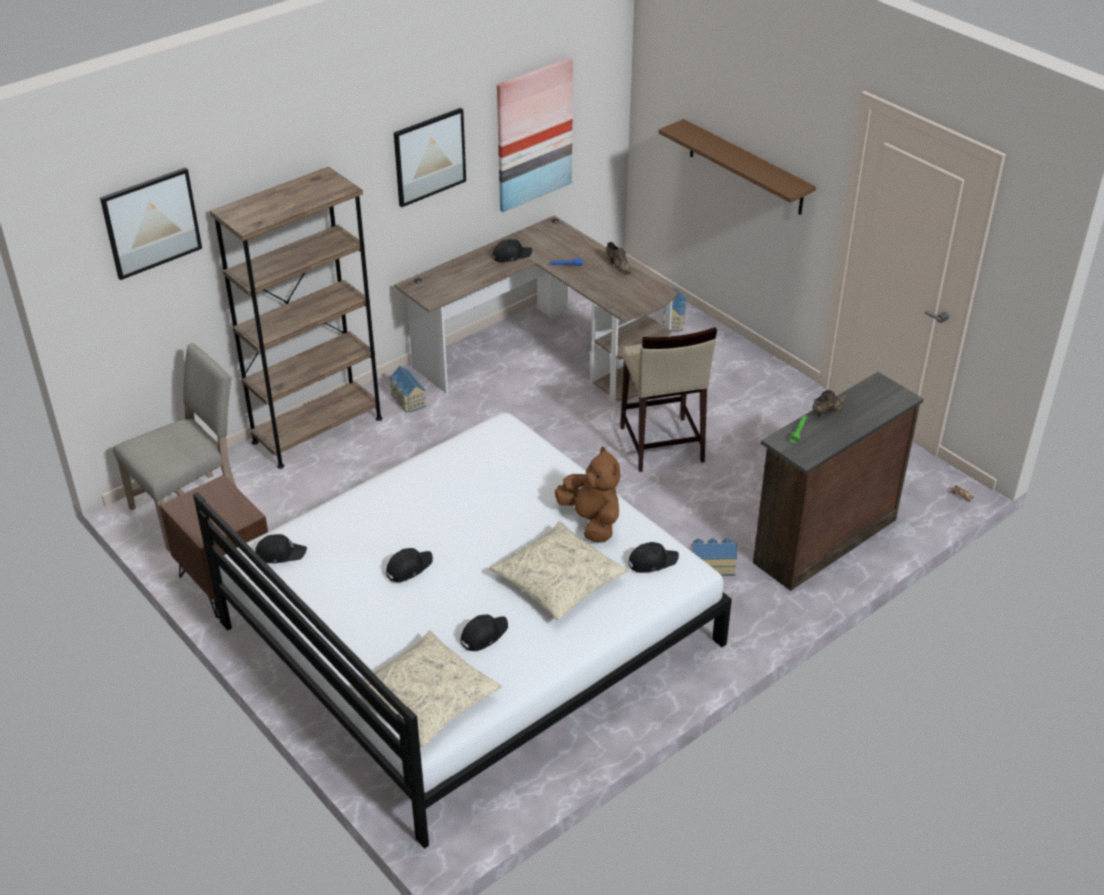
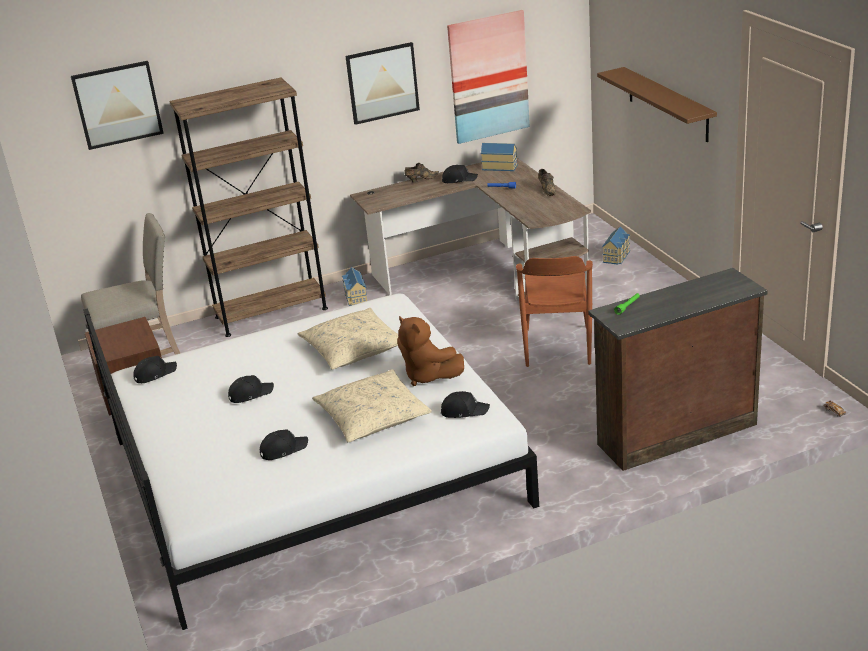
camera: 20 degrees right, 10 degrees down
(280, 553) = (154, 374): black cap -> black cap turned 45 degrees counterclockwise
(427, 698) = (207, 490): beige pillow -> beige pillow (353, 349)
(591, 521) = (427, 376): brown plush toy -> brown plush toy turned 150 degrees clockwise
(661, 445) = (557, 346): beige stool -> brown chair
(711, 566) = (556, 443): toy house -> toy house (499, 166)
(827, 410) = (665, 293): brown shoe -> brown shoe (420, 179)

